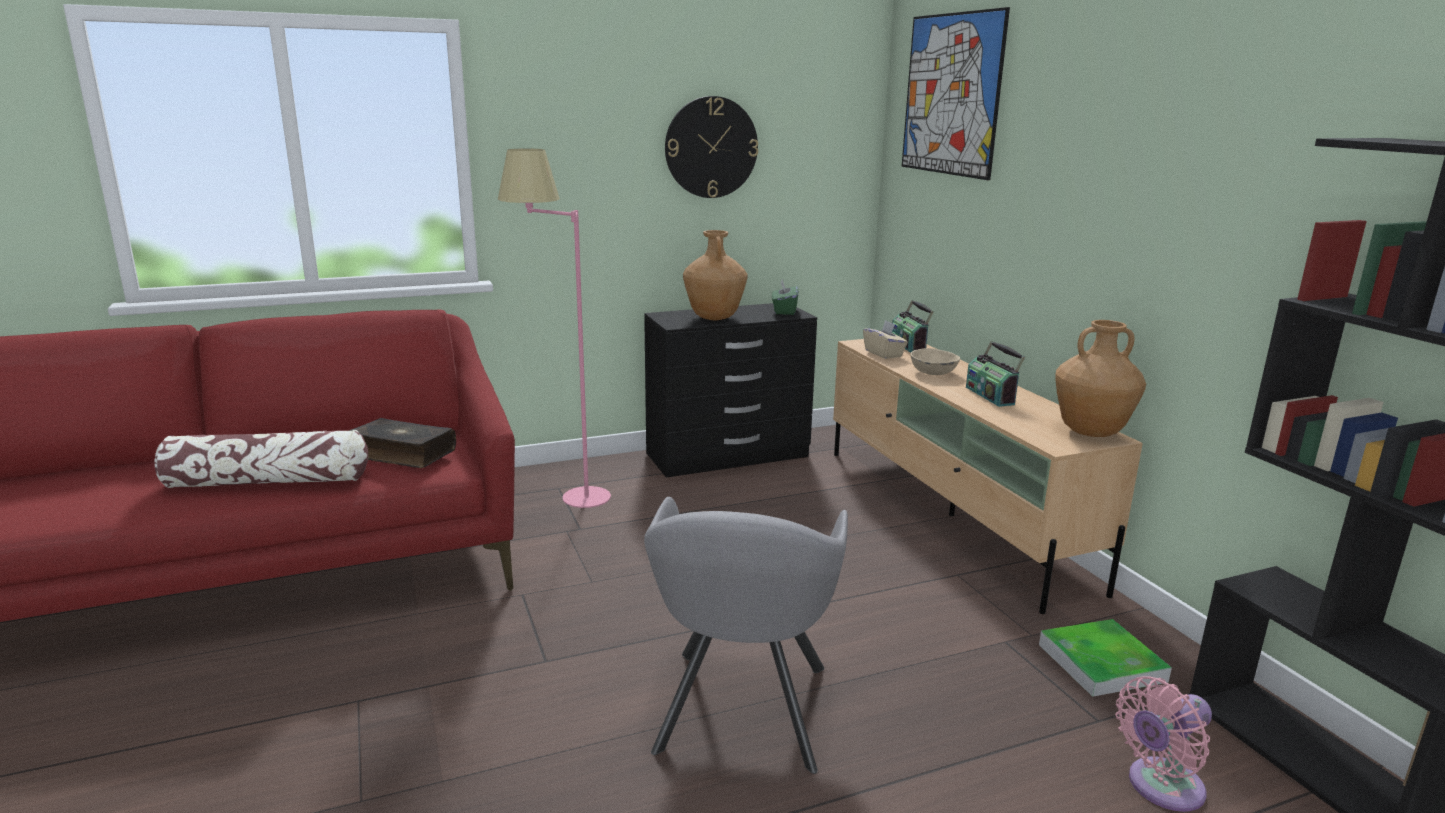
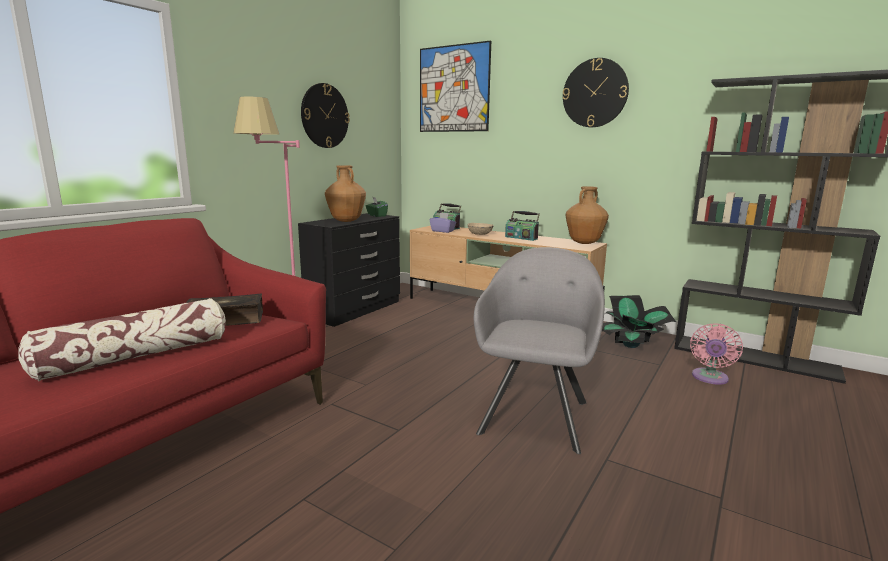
camera: 35 degrees left, 5 degrees down
(742, 714) = (535, 413): grey armchair -> grey armchair turned 135 degrees counterclockwise
(884, 354) = (442, 231): beige tissue box -> purple tissue box
(1101, 663) = (631, 345): tray -> potted plant
(1158, 128) = (595, 93): none -> wall clock

